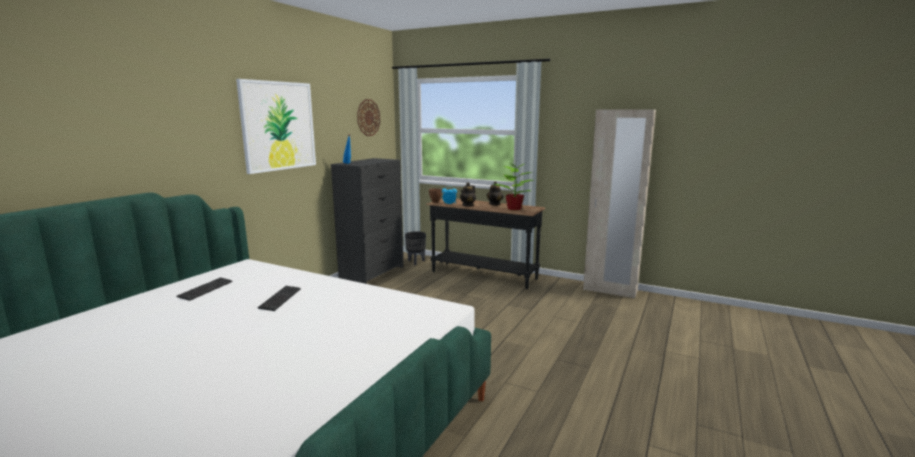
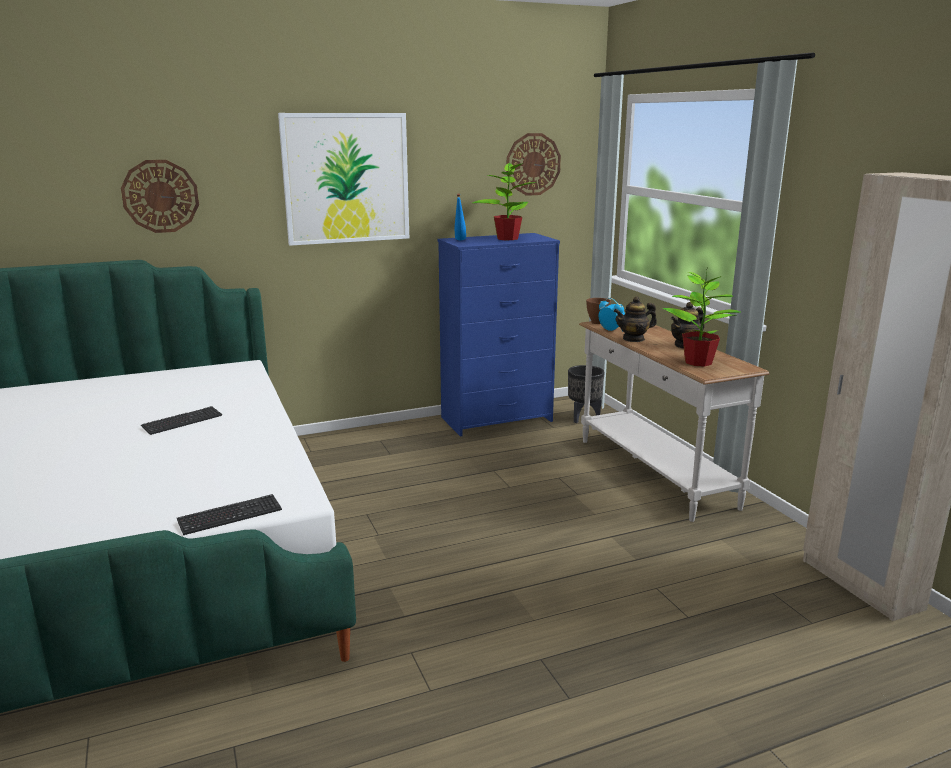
camera: 40 degrees right, 5 degrees up
(156, 140) = (160, 196): none -> wall clock
(205, 290) = (154, 388): keyboard -> keyboard (230, 516)
(370, 161) = (507, 238): none -> potted plant
(372, 273) = (497, 419): black dresser -> blue dresser
(483, 275) = (653, 473): black console table -> white console table

